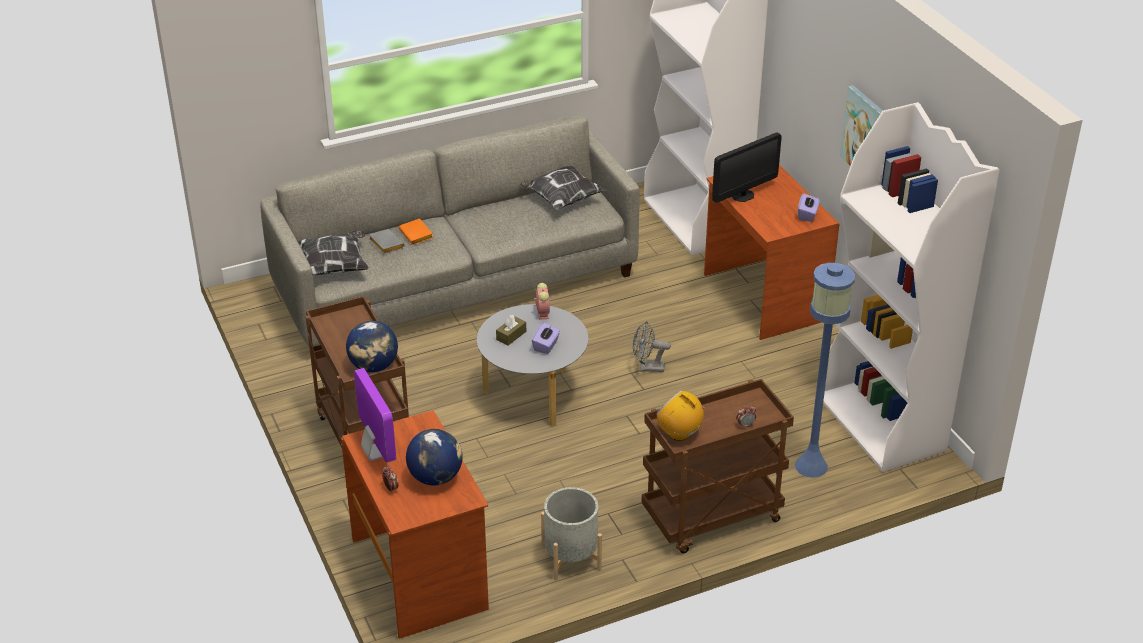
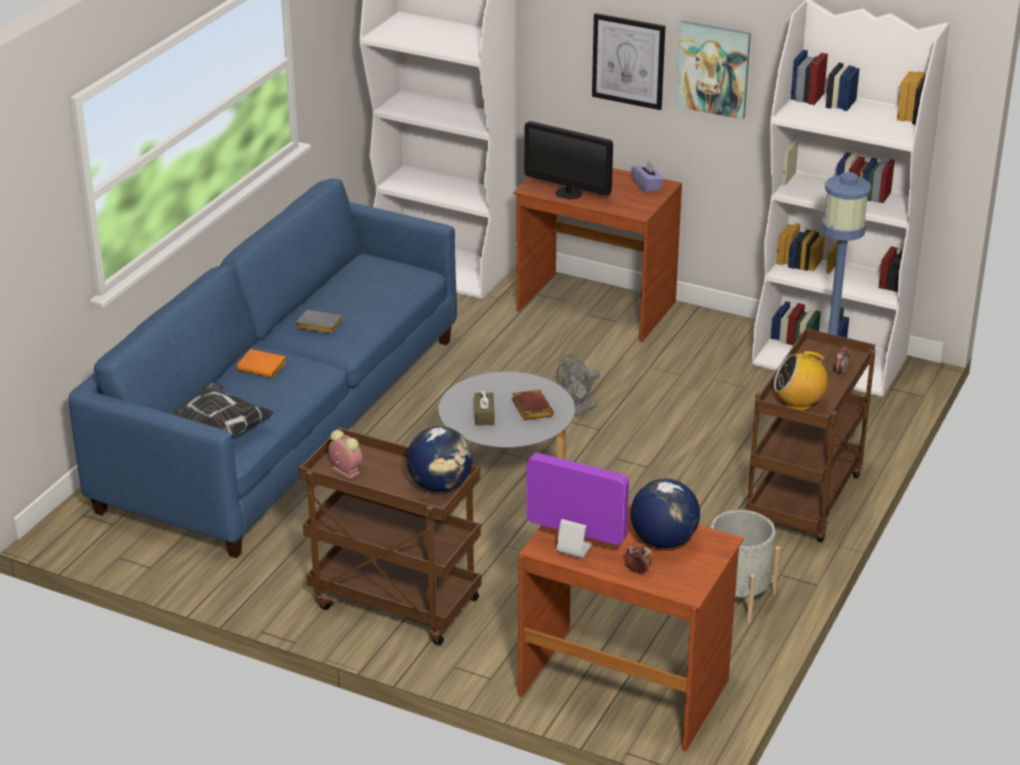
camera: 40 degrees left, 5 degrees down
(385, 244) = (241, 389): grey book -> grey book (317, 326)
(455, 282) = (283, 421): grey sofa -> blue sofa
(542, 312) = (484, 383): alarm clock -> alarm clock (344, 470)
(546, 346) = (530, 408): purple tissue box -> brown book
(561, 199) = (362, 277): pillow -> none
(742, 195) = (568, 193): monitor -> monitor turned 105 degrees clockwise
(822, 104) = (628, 61): none -> picture

